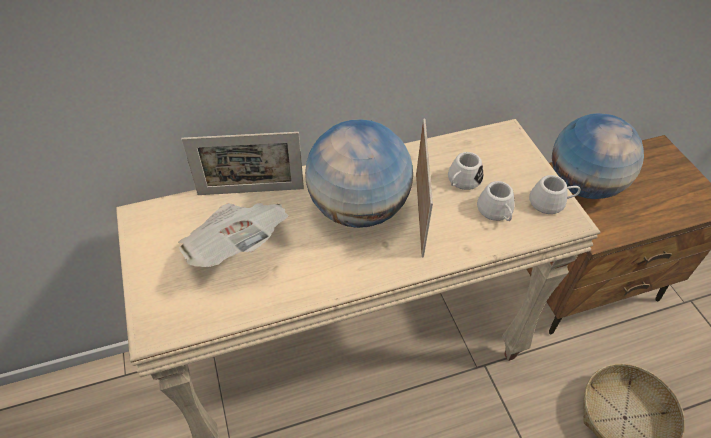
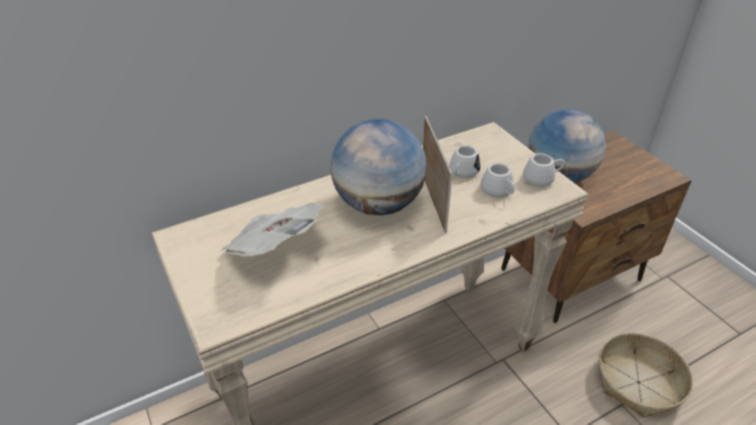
camera: 10 degrees left, 10 degrees down
(251, 191) = (277, 203): picture frame -> none

